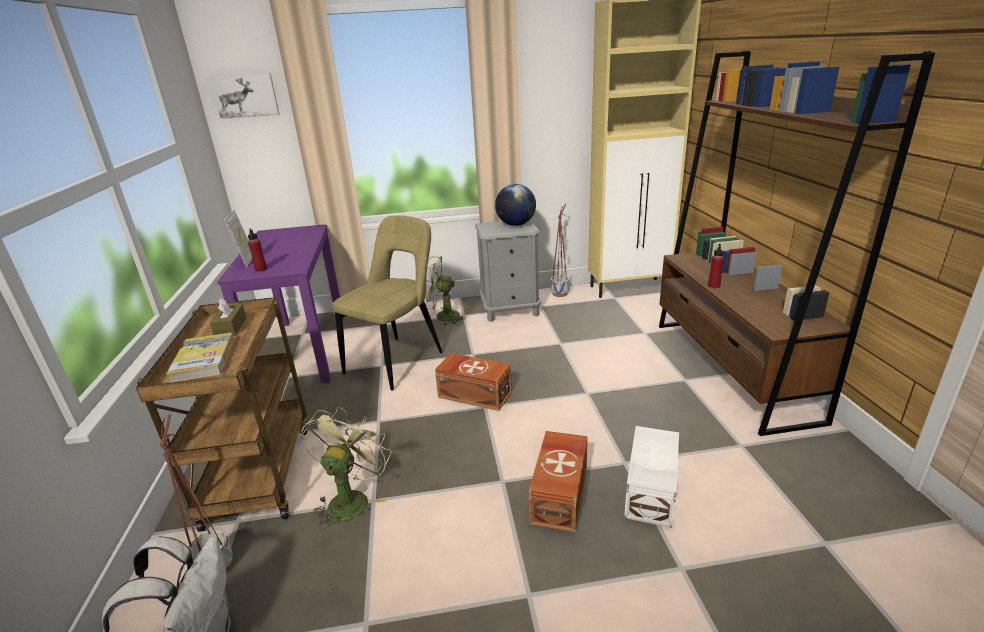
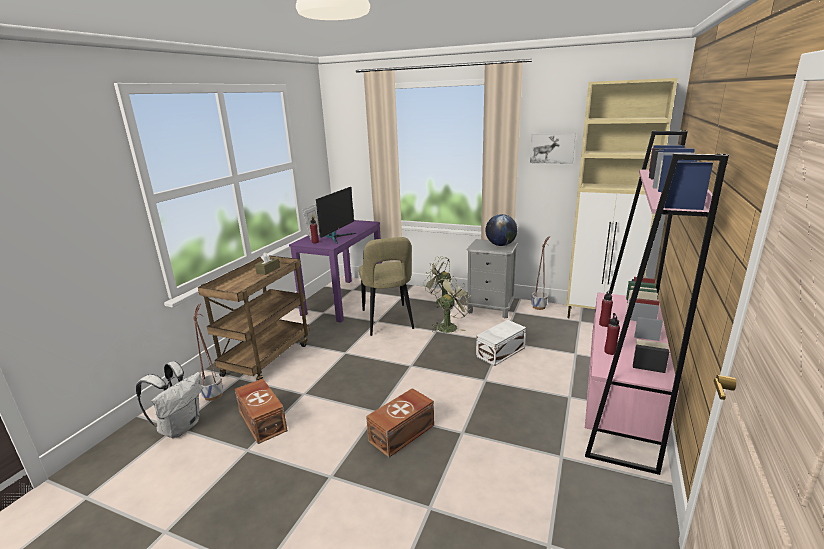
camera: 30 degrees right, 5 degrees down
(203, 360) = (240, 283): book -> none
(246, 95) = (348, 136): picture -> picture (552, 148)
(289, 256) = (337, 237): none -> monitor
(351, 499) = (294, 388): green fan -> green fan (449, 326)
(398, 360) = (388, 321): beige chair -> beige chair turned 105 degrees clockwise
(474, 394) = (412, 355): brown storage box -> brown storage box (263, 420)
(649, 490) = (460, 455): white storage box -> white storage box (499, 352)
(731, 368) = (619, 402): brown bookcase -> pink bookcase
(755, 311) = (610, 352): none -> red bottle

